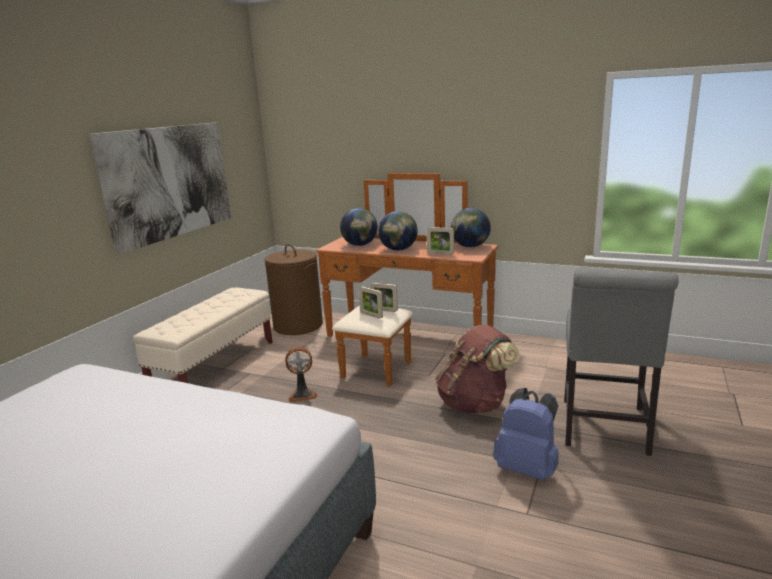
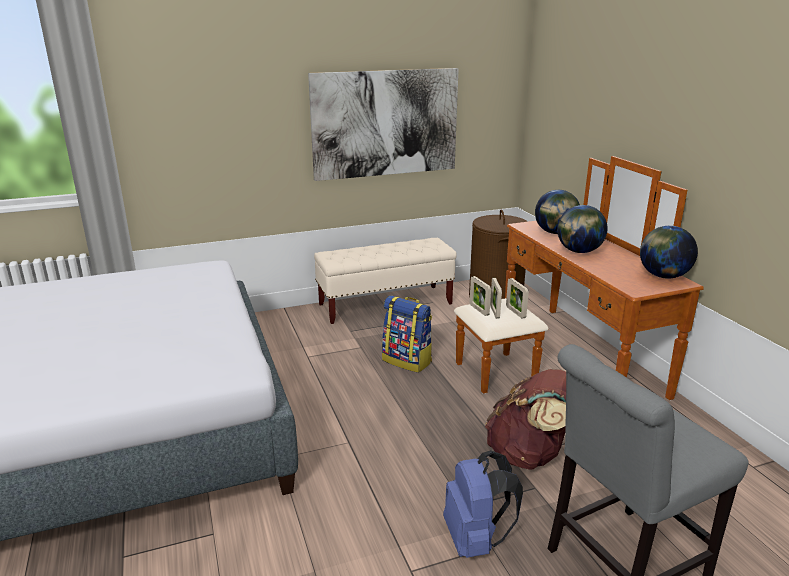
camera: 45 degrees right, 5 degrees up
(302, 394) = (407, 361): fan -> backpack
(440, 254) = (609, 272): picture frame -> picture frame (479, 310)

